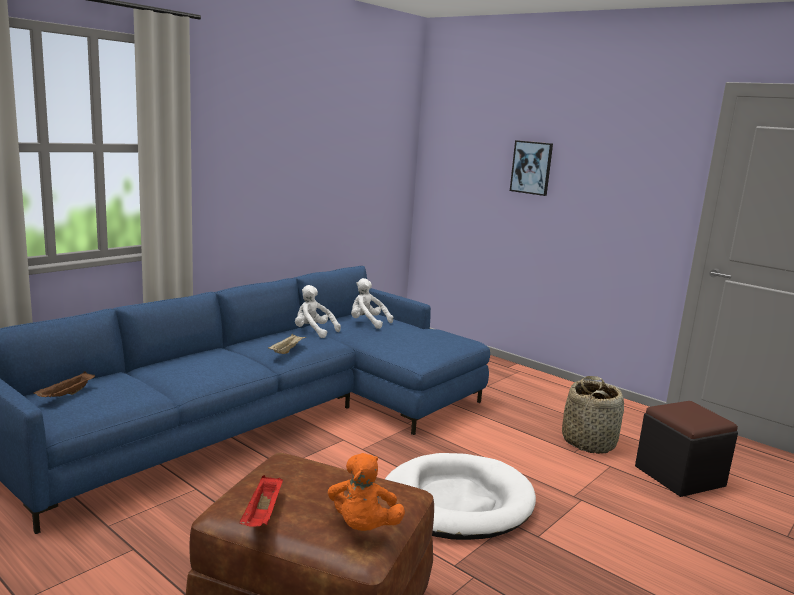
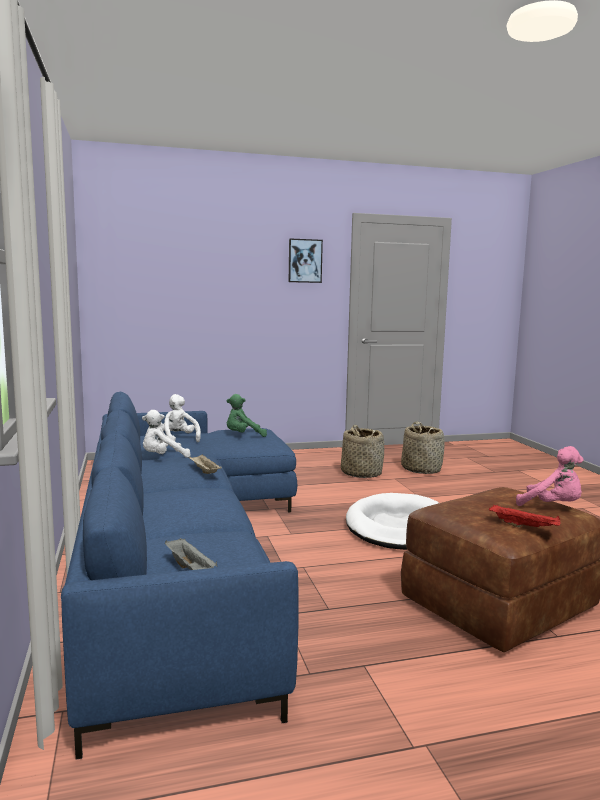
camera: 55 degrees left, 5 degrees down
(66, 395) = (190, 568): brown tray -> grey tray
(363, 528) = (552, 506): orange plush toy -> pink plush toy
(367, 323) = (178, 439): white plush toy -> white plush toy turned 90 degrees clockwise
(423, 340) = (243, 436): none -> green plush toy
(531, 167) = (214, 282): picture -> picture (305, 261)
(679, 476) = (421, 469): black ottoman -> basket

